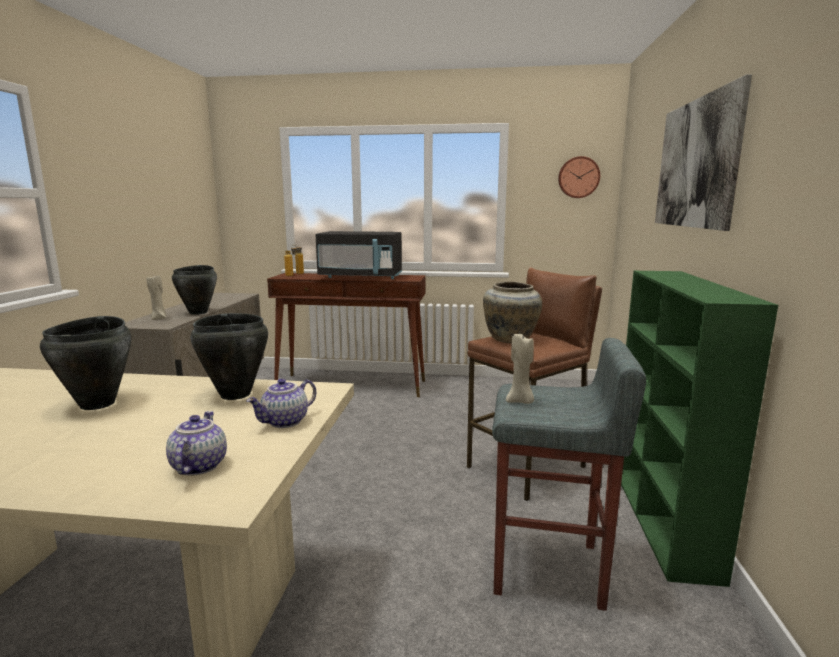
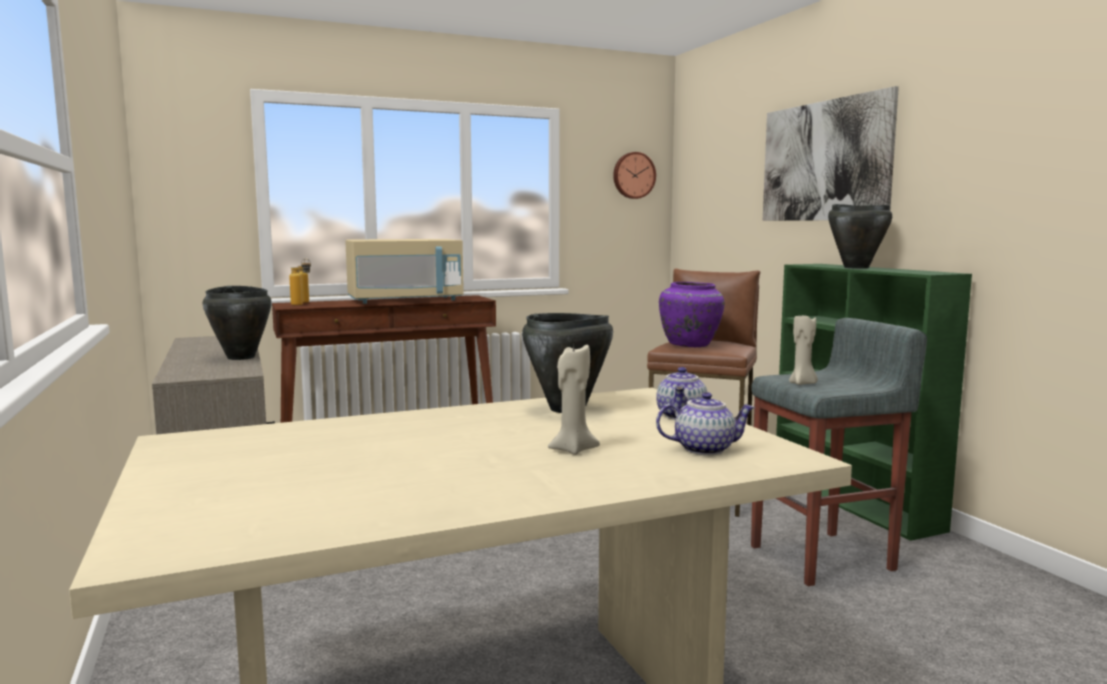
camera: 30 degrees left, 5 degrees down
(98, 404) = (438, 437): black cooking pot -> black cooking pot (856, 267)
(159, 318) = (201, 368): beige candle -> beige candle (573, 449)
(198, 466) = (704, 449): teapot -> teapot turned 120 degrees clockwise
(361, 277) = (405, 300): black microwave -> beige microwave
(510, 339) = (690, 345): beige vase -> purple vase

